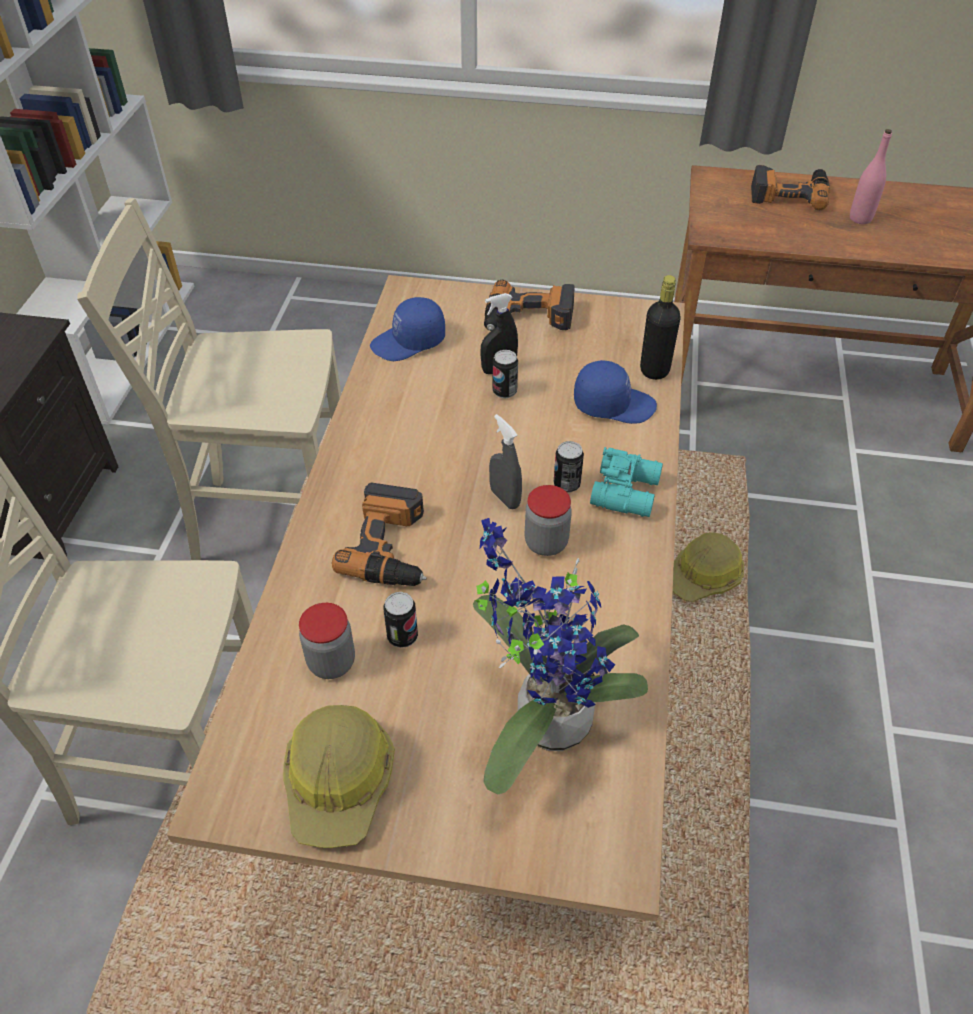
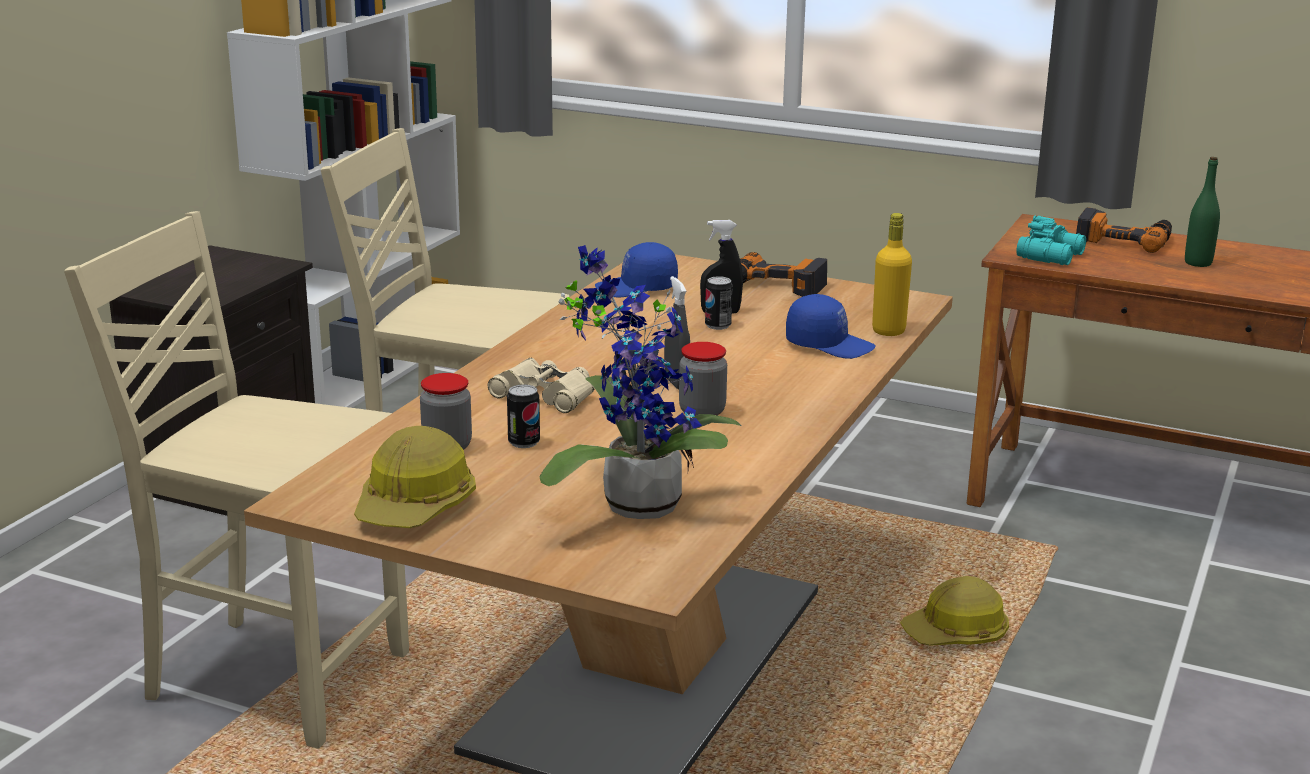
camera: 15 degrees right, 25 degrees down
(392, 546) = (545, 395): power drill -> beige binoculars
(566, 484) = (746, 383): can -> none
(627, 491) = (808, 394): turquoise binoculars -> turquoise binoculars (1052, 256)
(654, 370) = (888, 331): black bottle -> yellow bottle
(860, 218) = (1198, 263): pink bottle -> green bottle

